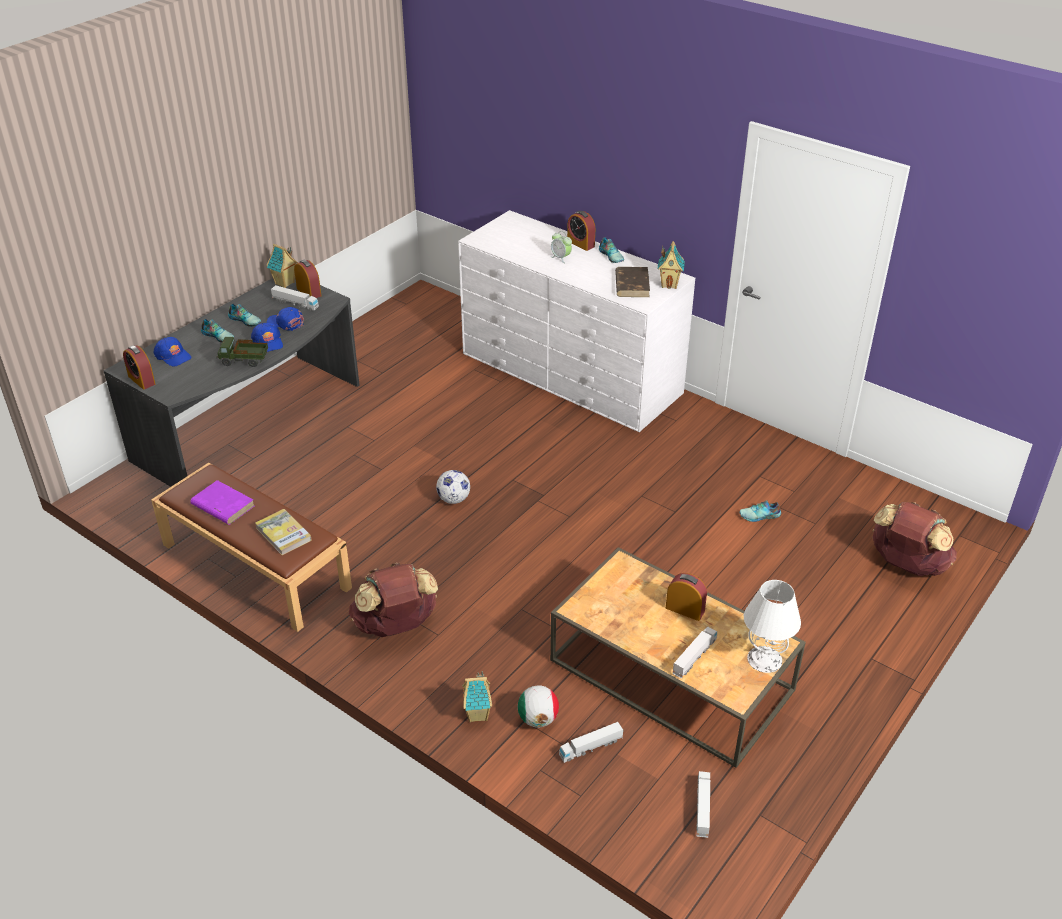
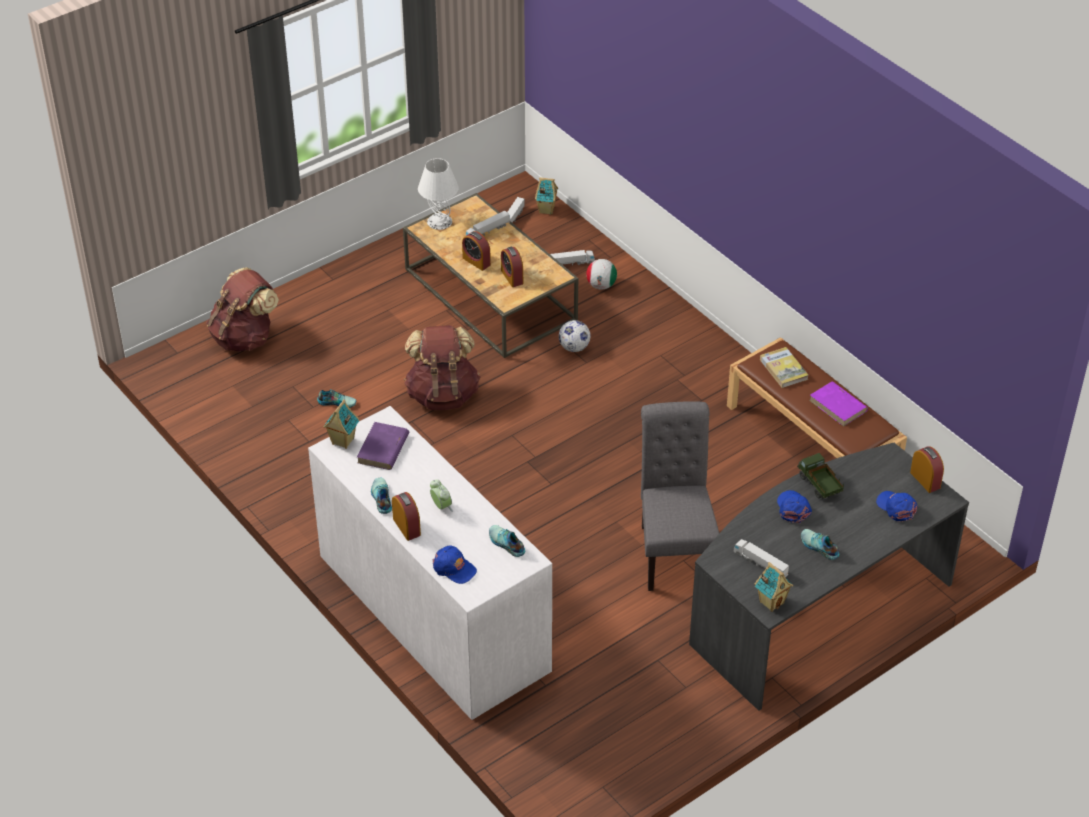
camera: 165 degrees left, 5 degrees up
(218, 336) = (848, 528): shoe -> shoe (506, 544)
(244, 361) = (818, 485): toy truck -> toy truck turned 135 degrees counterclockwise
(286, 323) = (772, 533): blue cap -> blue cap (454, 568)
(309, 292) = (743, 580): alarm clock -> alarm clock (512, 277)
(384, 446) = (674, 550): none -> grey chair
(396, 626) = (693, 368): brown backpack -> brown backpack (443, 394)
(454, 499) = (615, 473): football -> football (574, 347)
(478, 714) = (643, 296): toy house -> toy house (546, 209)
(632, 284) = (383, 449): brown book -> purple book

